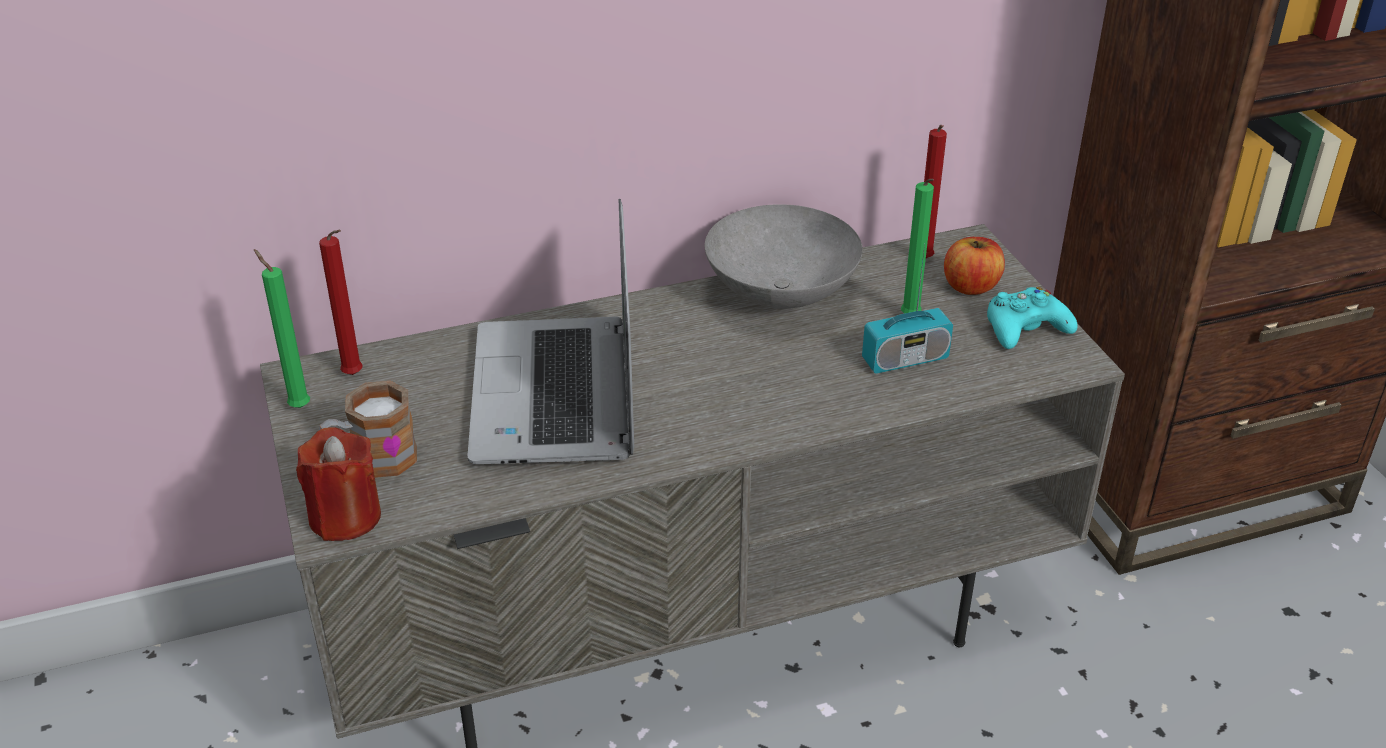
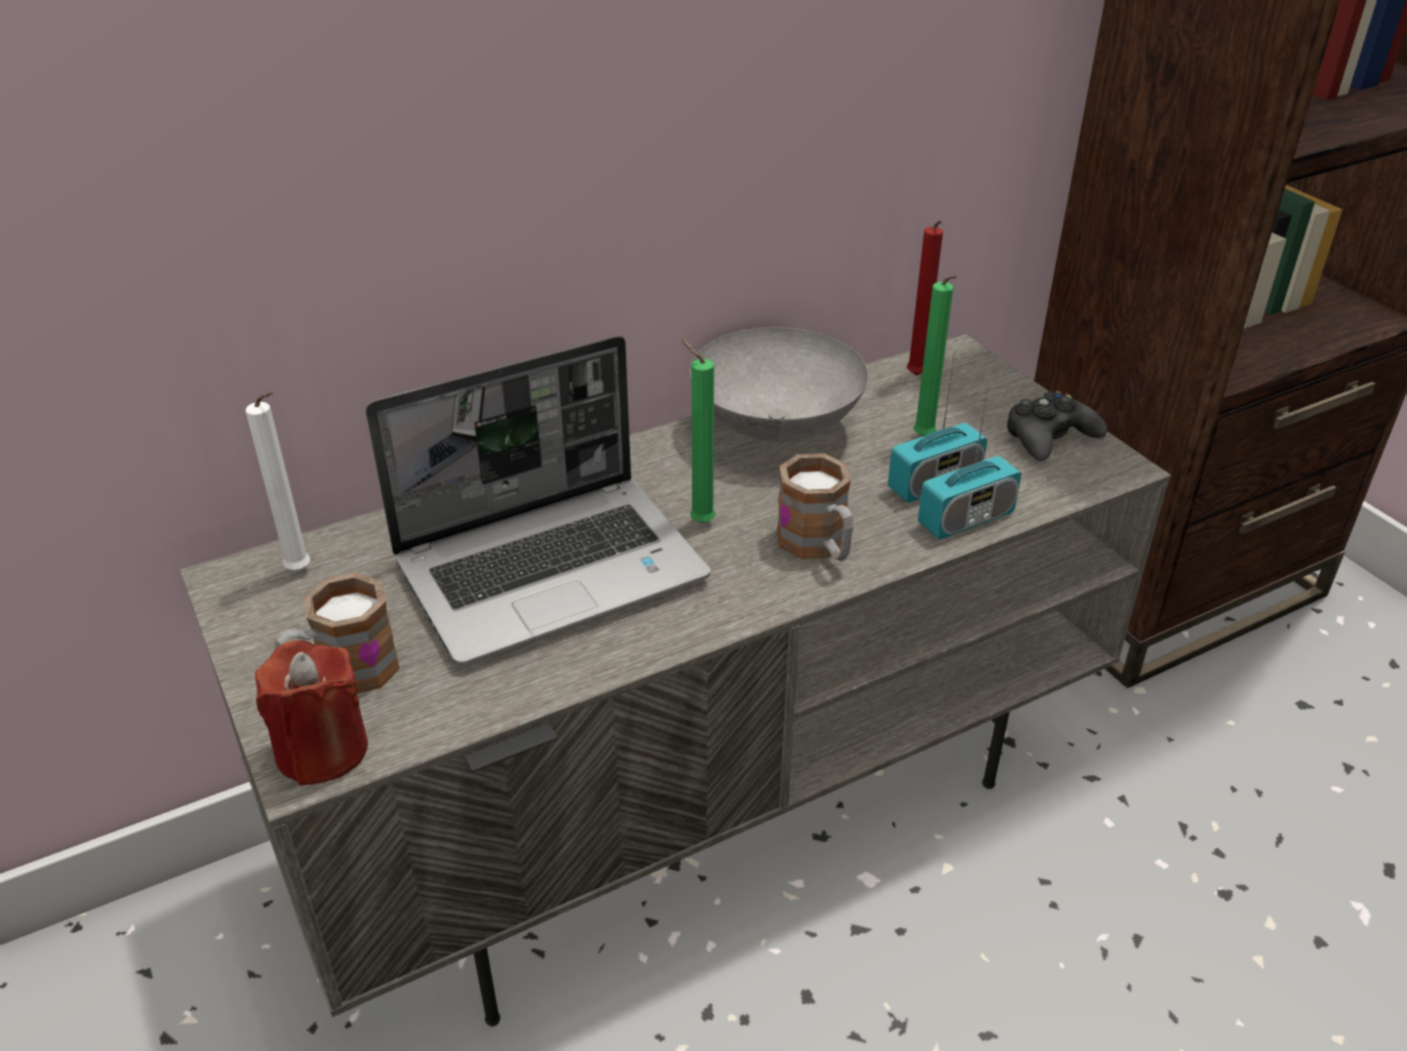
camera: 10 degrees left, 0 degrees up
(297, 406) = (236, 616): green candle -> green candle (699, 521)
(355, 376) = (302, 571): red candle -> white candle
(557, 396) = (553, 568): laptop -> laptop turned 105 degrees counterclockwise
(785, 402) = (818, 546): none -> mug
(922, 393) = (966, 519): none -> radio
(970, 286) = (976, 399): apple -> none
(1025, 328) = (1049, 437): turquoise game controller -> black game controller

